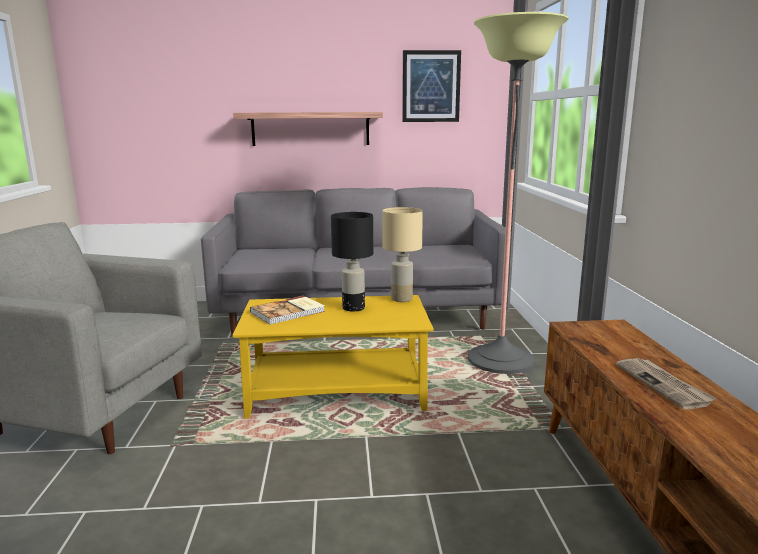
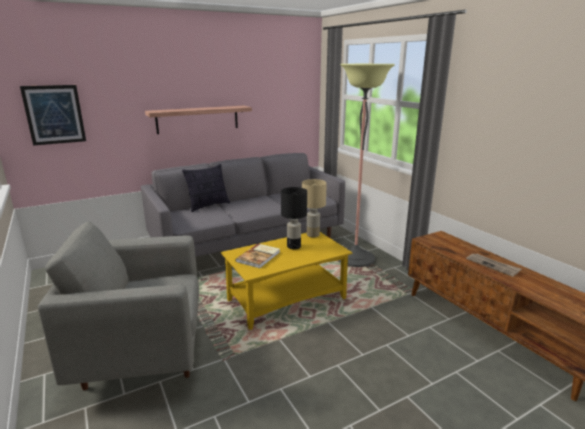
camera: 25 degrees left, 5 degrees up
(300, 249) = (208, 206): none -> pillow
(431, 86) = (274, 87): picture -> picture (54, 114)

